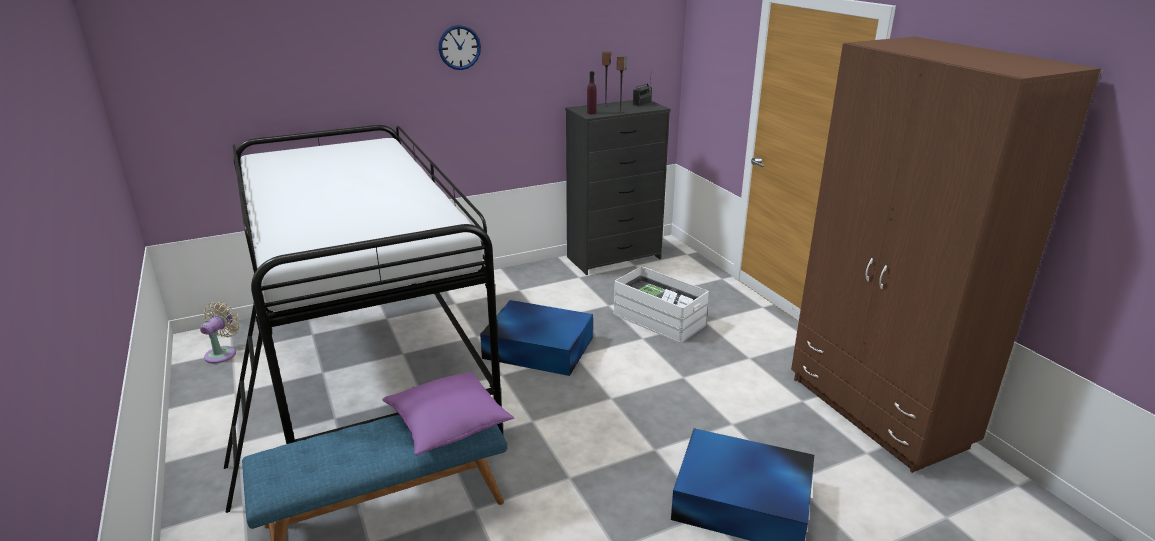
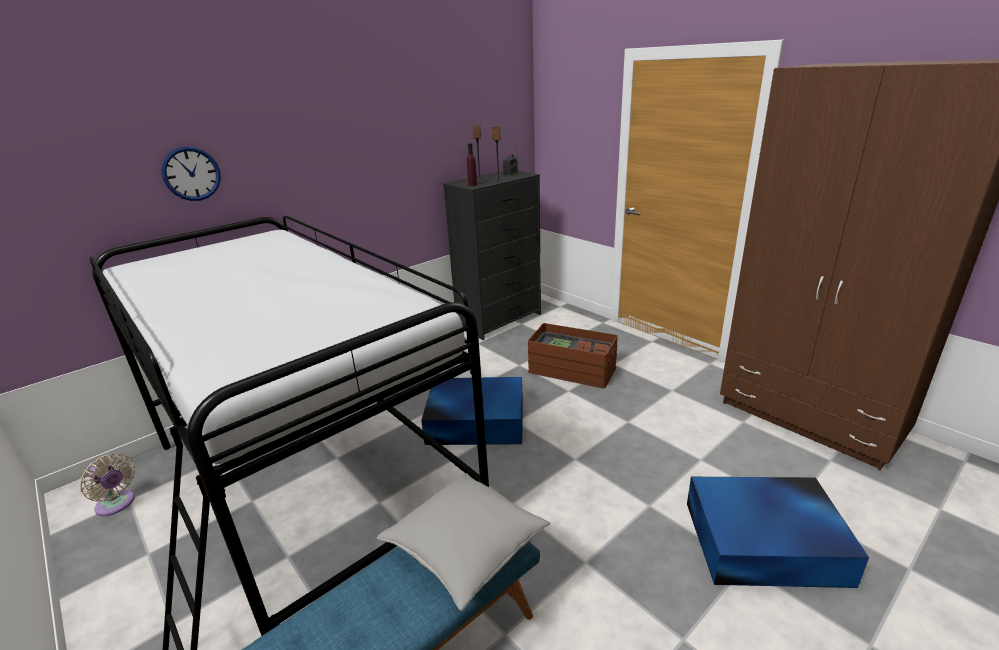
camera: 15 degrees left, 0 degrees up
(223, 353) = (117, 504): beige fan -> beige fan turned 120 degrees clockwise
(448, 424) = (466, 547): purple pillow -> grey pillow
(459, 47) = (337, 128): wall clock -> wall clock (191, 174)
(659, 319) = (572, 369): white storage box -> brown storage box

